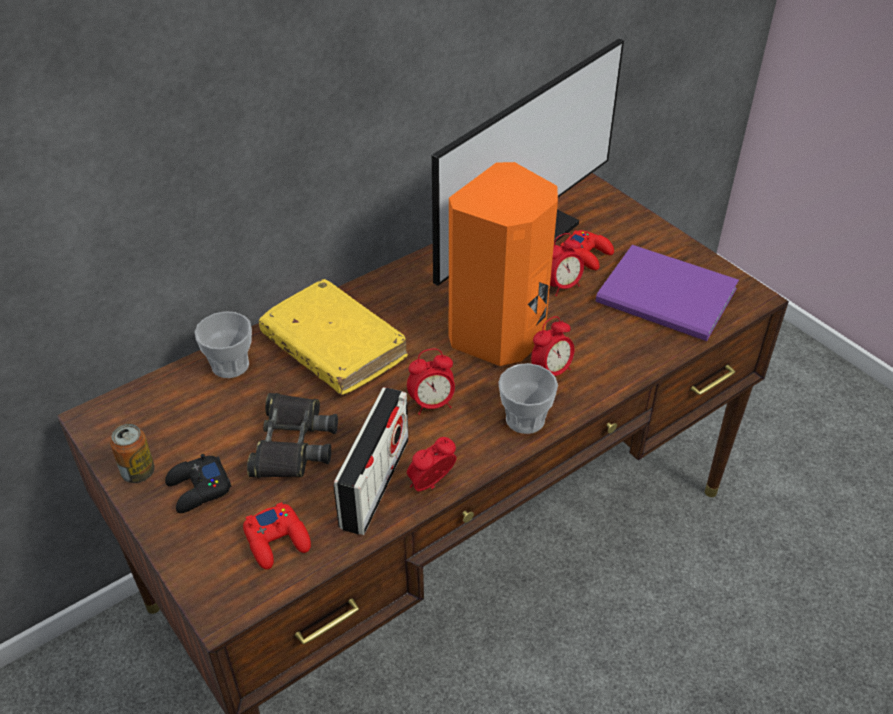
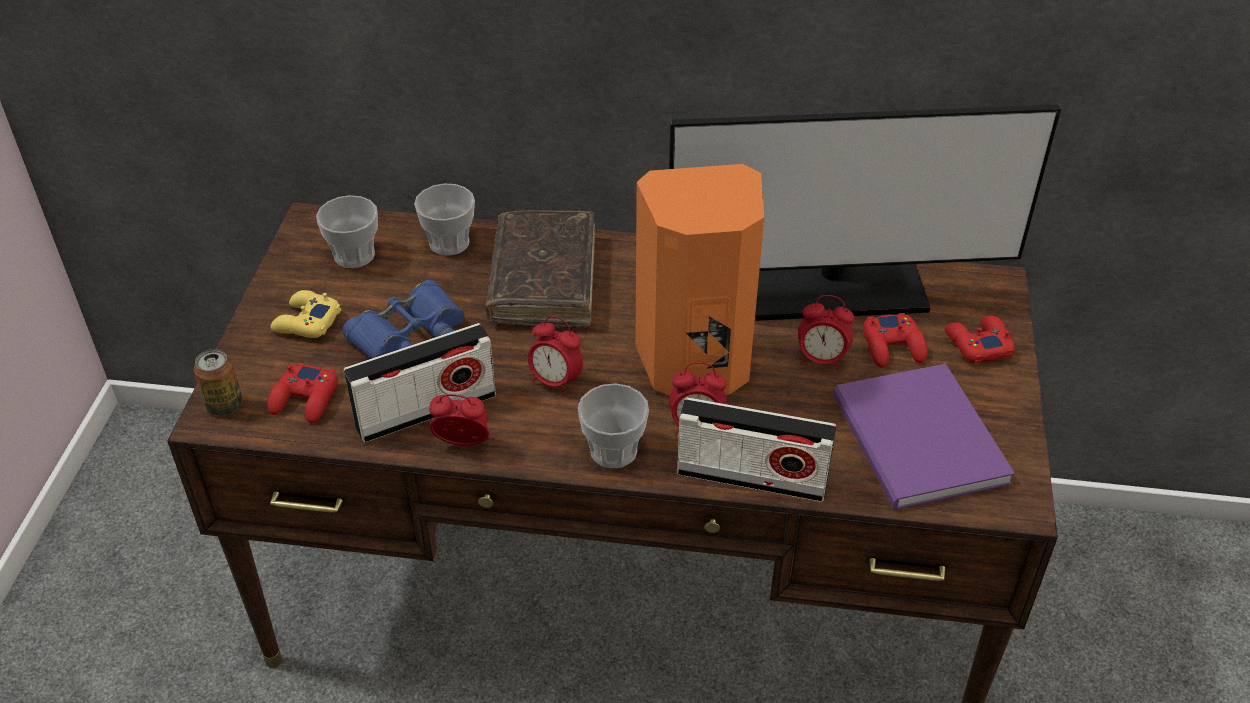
camera: 45 degrees right, 0 degrees up
(138, 472) = (286, 281): can -> can (224, 405)
(168, 419) = (354, 255): none -> cup
(198, 489) = (306, 322): black game controller -> yellow game controller
(292, 443) = (410, 335): black binoculars -> blue binoculars
(334, 348) = (543, 281): yellow book -> brown book
(618, 377) = (751, 478): none -> radio
(624, 226) = (977, 344): none -> red game controller

